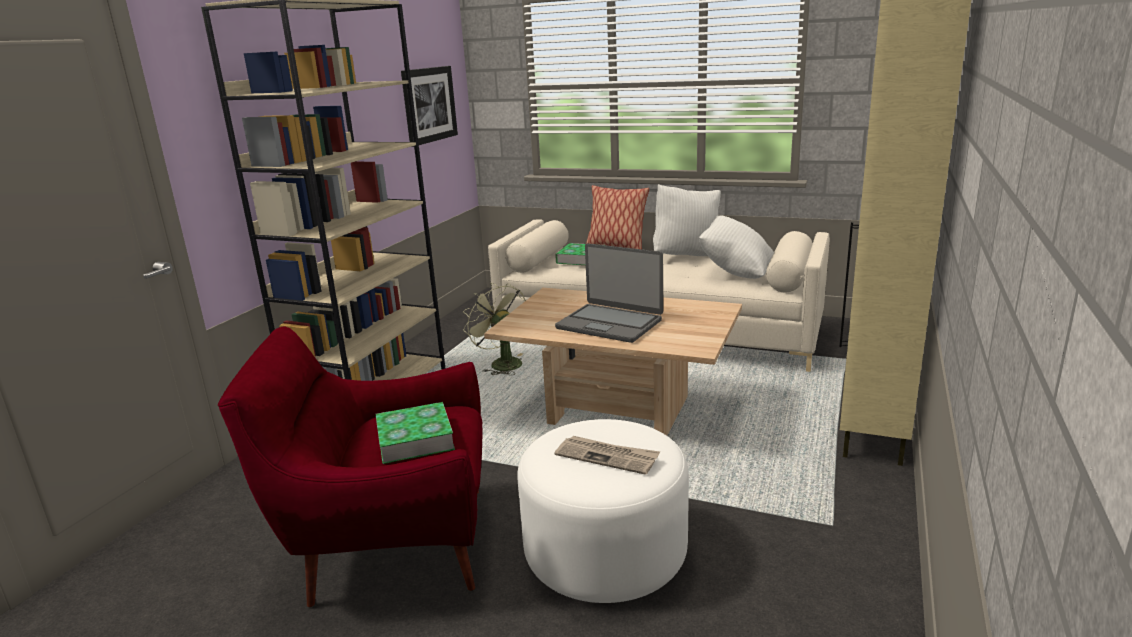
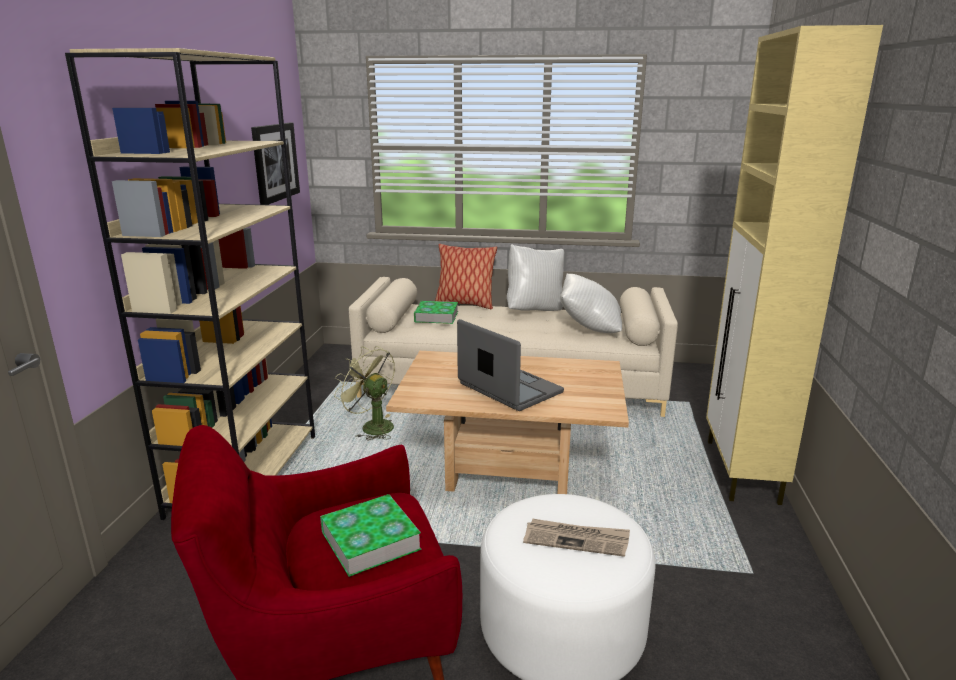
camera: 15 degrees left, 0 degrees up
(610, 324) = (509, 389): laptop -> laptop turned 150 degrees counterclockwise

